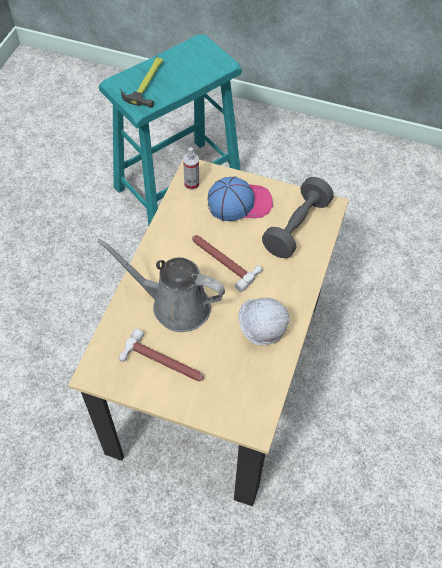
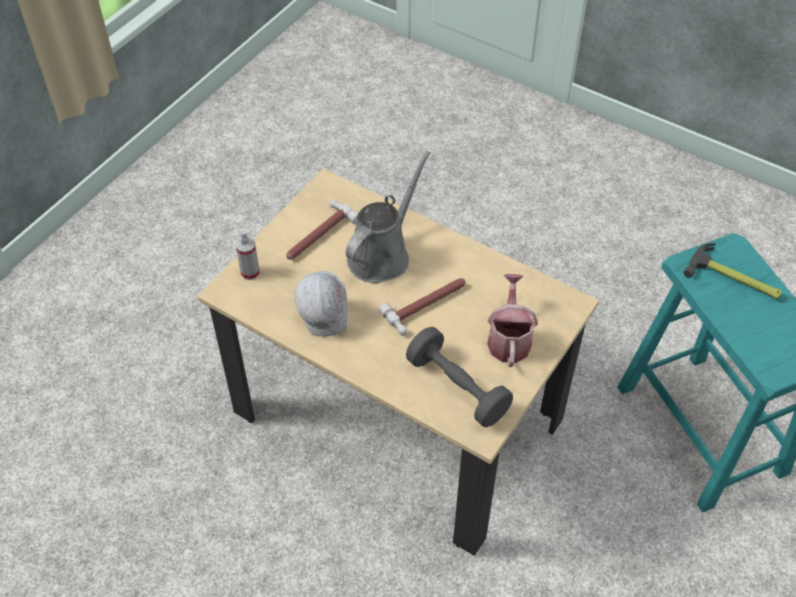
camera: 105 degrees right, 5 degrees down
(191, 184) = (549, 298): spray bottle -> spray bottle (250, 272)
(239, 203) = (509, 339): cap -> watering can

